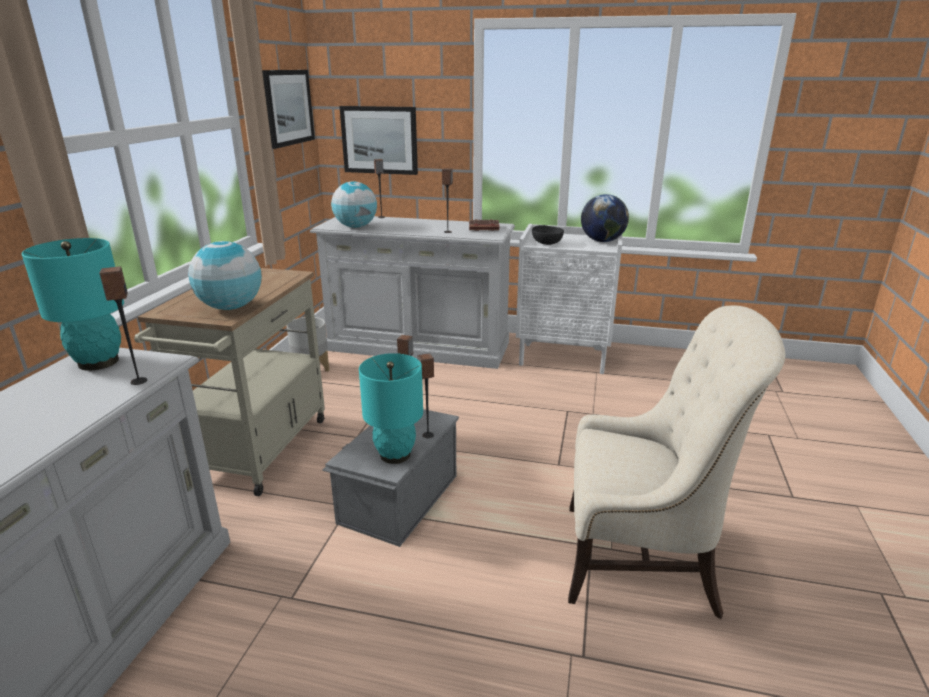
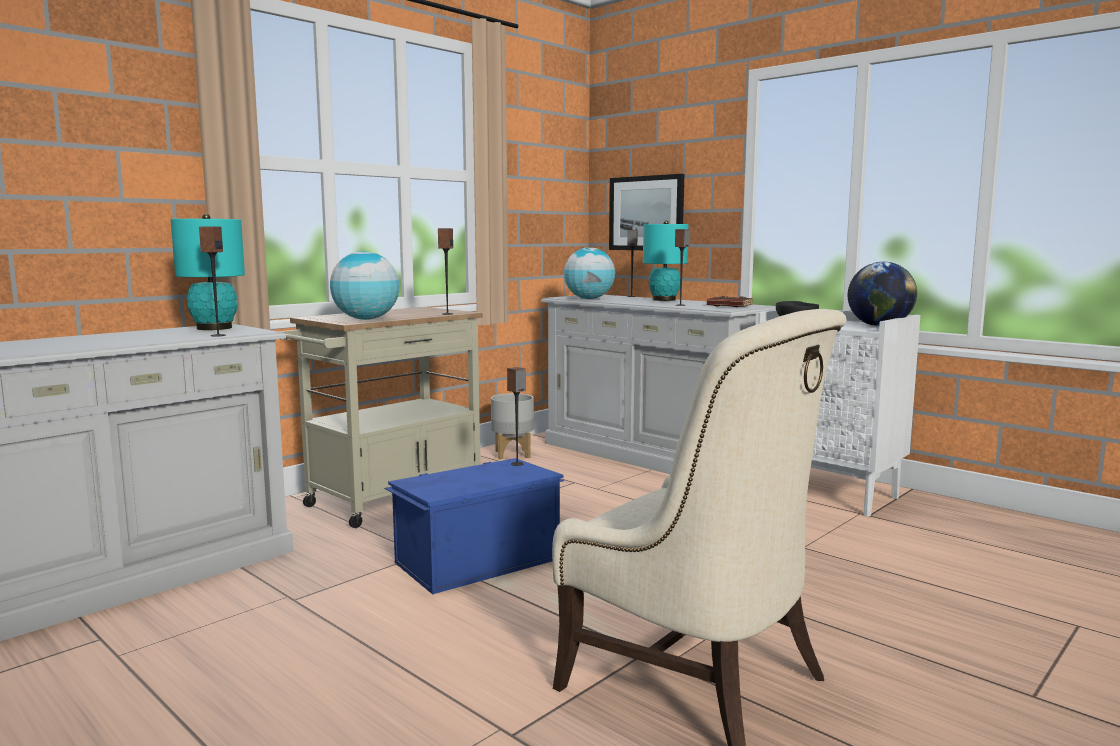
camera: 30 degrees right, 15 degrees down
(288, 107) = (547, 175): picture -> none
(395, 455) = (455, 486): turquoise table lamp -> turquoise table lamp (663, 300)
(397, 498) = (475, 560): grey storage box -> blue storage box
(427, 435) = (509, 480): speaker -> speaker (447, 314)

